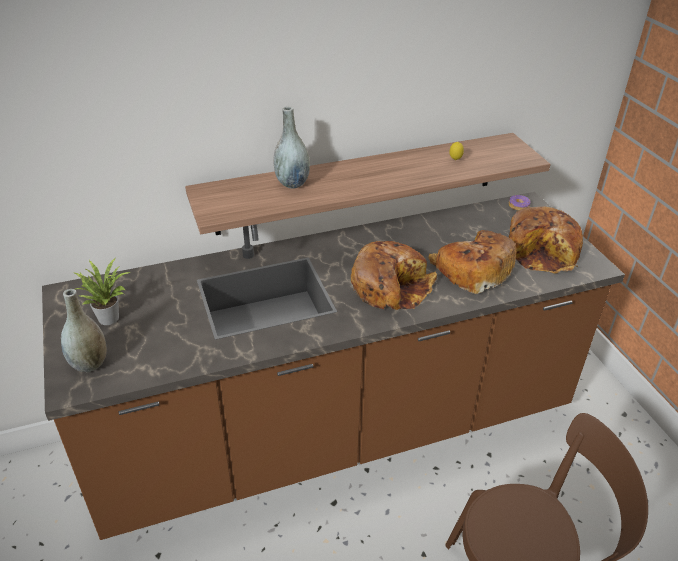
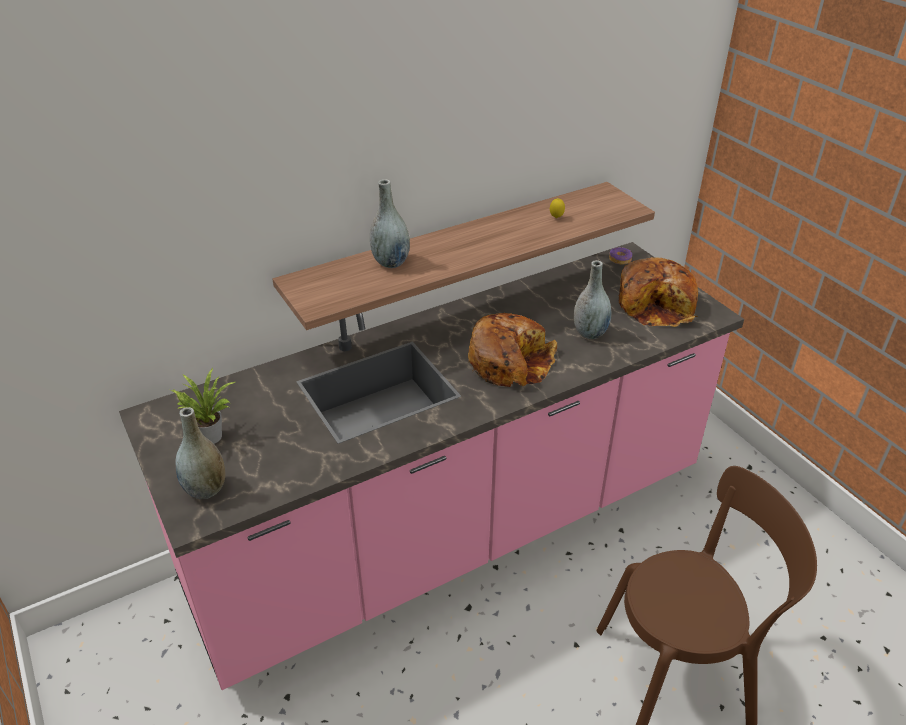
camera: 10 degrees left, 0 degrees up
(336, 431) = (453, 531): brown counter -> pink counter
(472, 269) = (590, 333): bread -> grey vase

